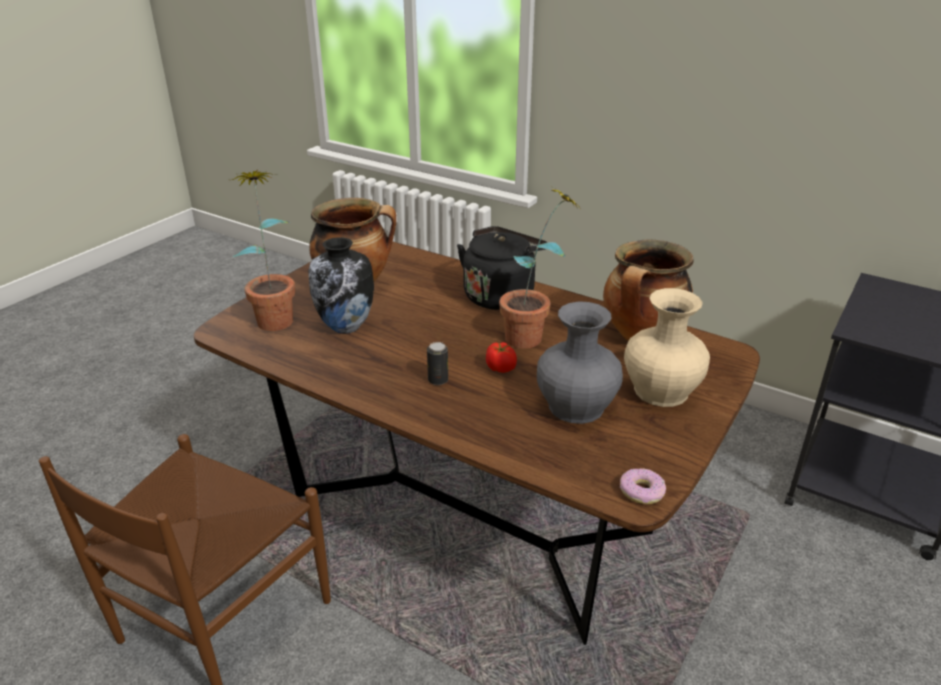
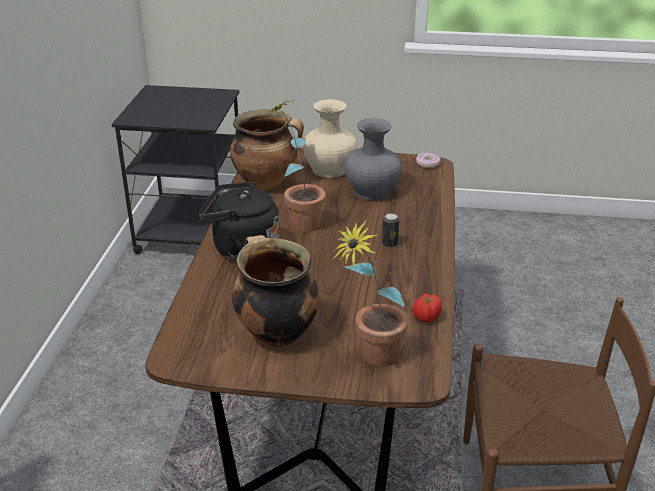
camera: 115 degrees left, 0 degrees up
(346, 327) = (356, 309): vase -> none
(501, 368) = (353, 224): tomato -> tomato (426, 317)

